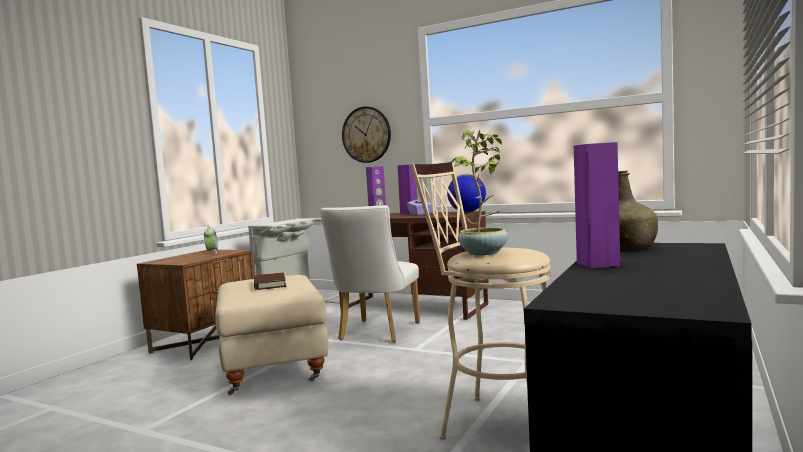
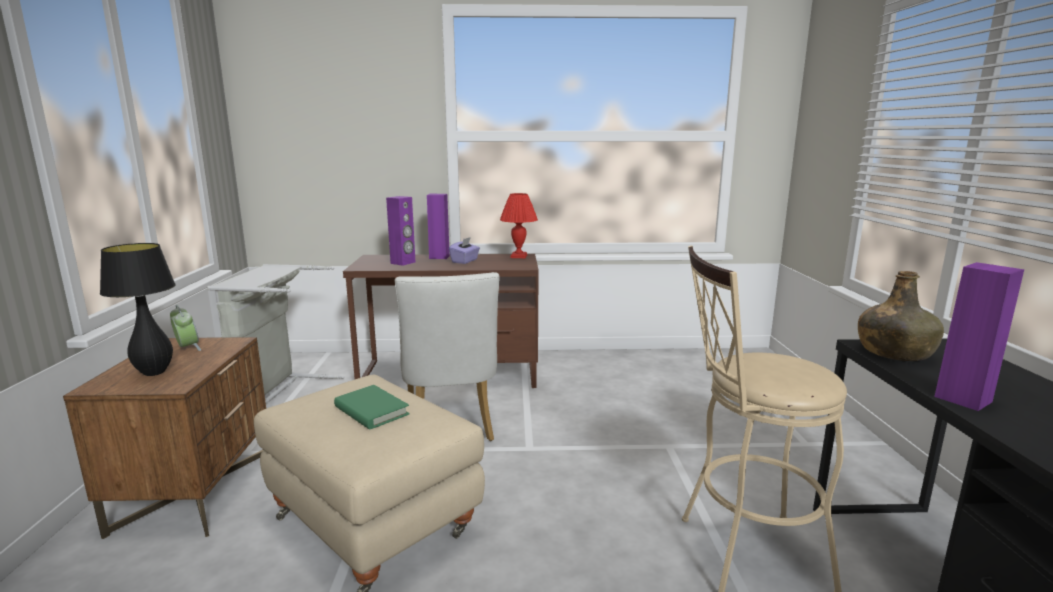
camera: 30 degrees left, 10 degrees up
(183, 259) = (155, 372): none -> black table lamp
(269, 284) = (371, 411): brown book -> green book
(366, 134) = (359, 144): wall clock -> none
(467, 212) = (518, 256): globe -> red table lamp
(484, 253) = (776, 374): potted plant -> none

